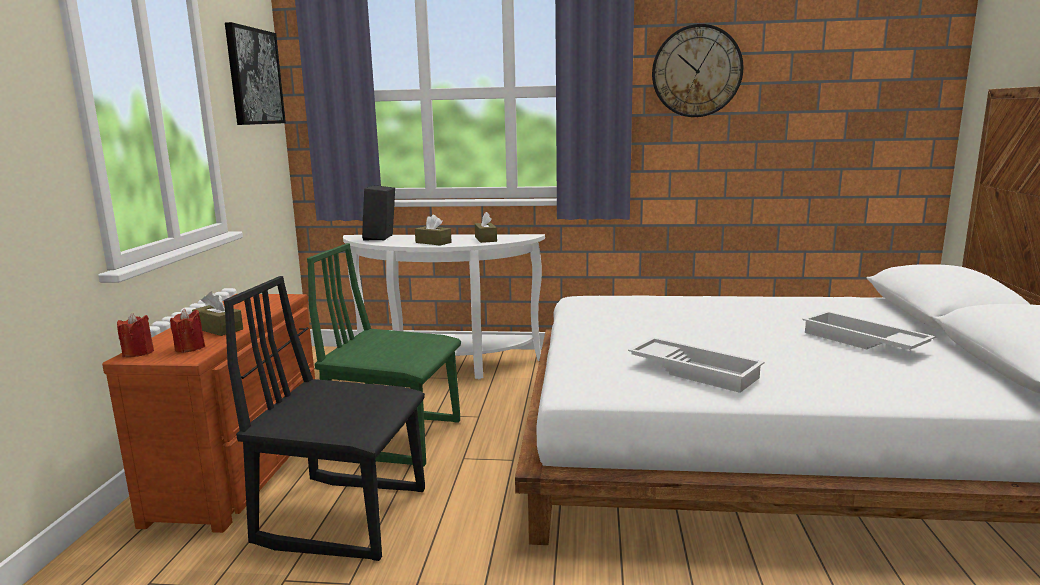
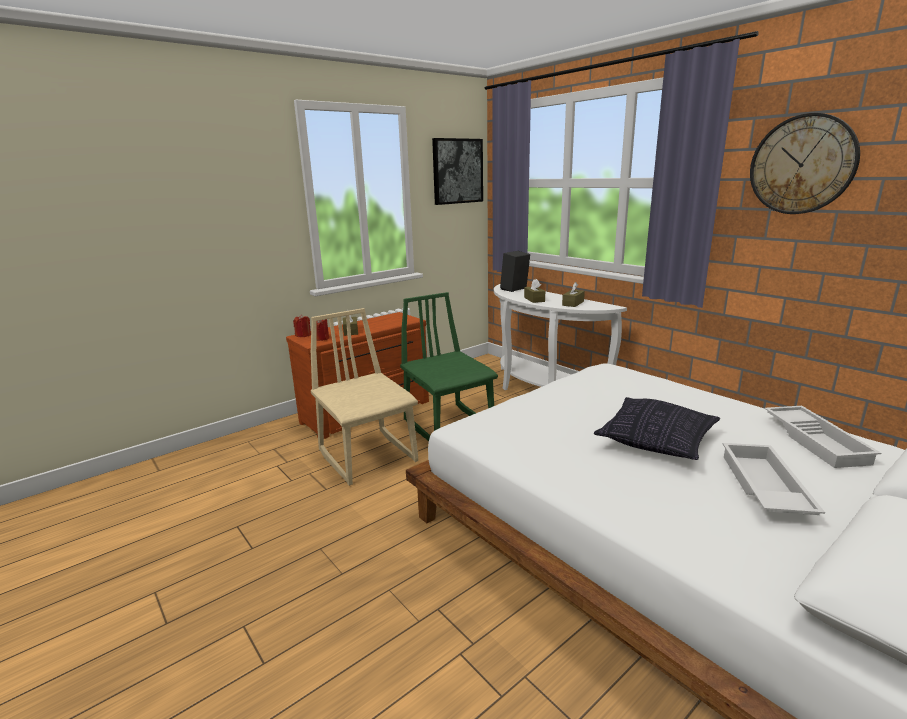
camera: 45 degrees right, 5 degrees up
(344, 516) = (368, 456): black chair -> beige chair
(695, 371) = (552, 448): white tray -> white tray (817, 441)
(746, 338) = (655, 441): none -> pillow

